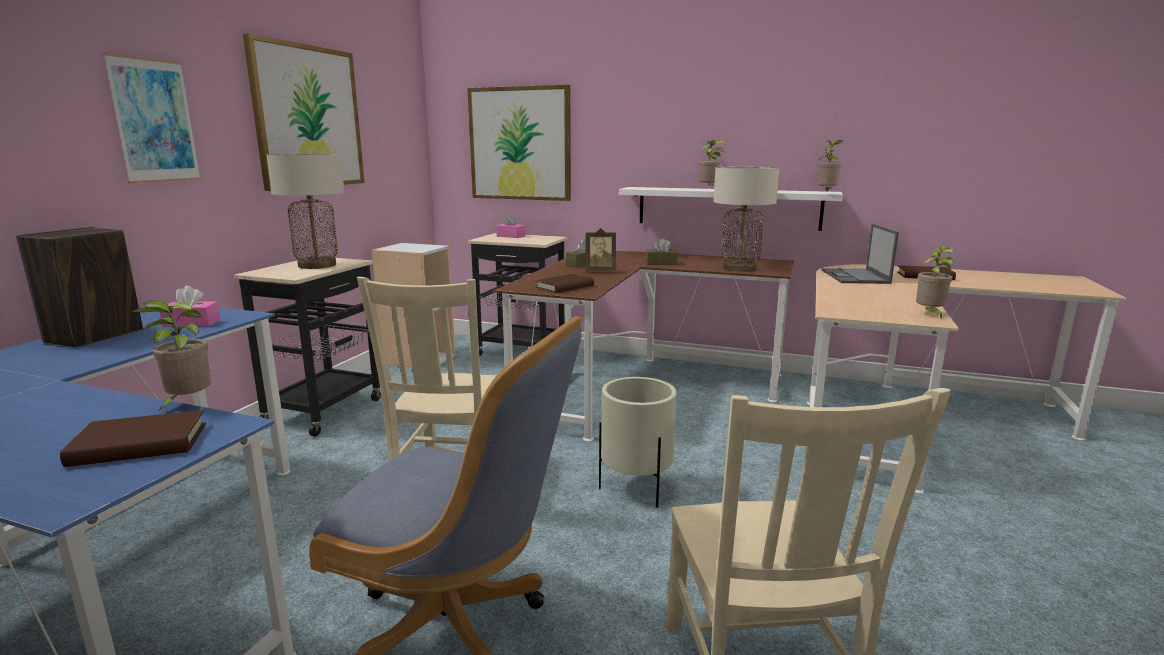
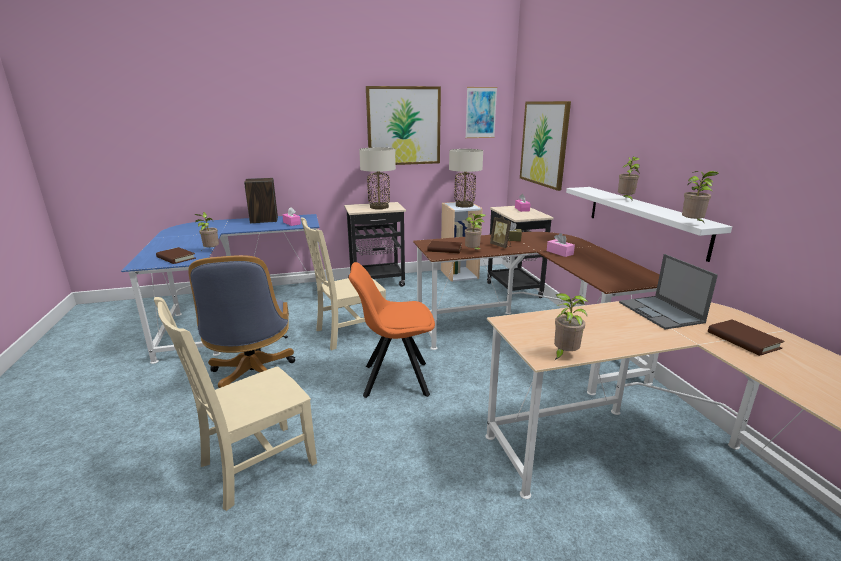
camera: 55 degrees right, 5 degrees up
(154, 121) = (313, 132): picture -> picture (480, 112)
(597, 281) = (473, 251): none -> potted plant
(635, 489) = (395, 380): beige planter -> orange chair
(661, 263) = (559, 252): brown tissue box -> pink tissue box
(739, 268) = (597, 273): table lamp -> table lamp (464, 205)
(855, 277) = (661, 312): laptop -> laptop turned 75 degrees counterclockwise

